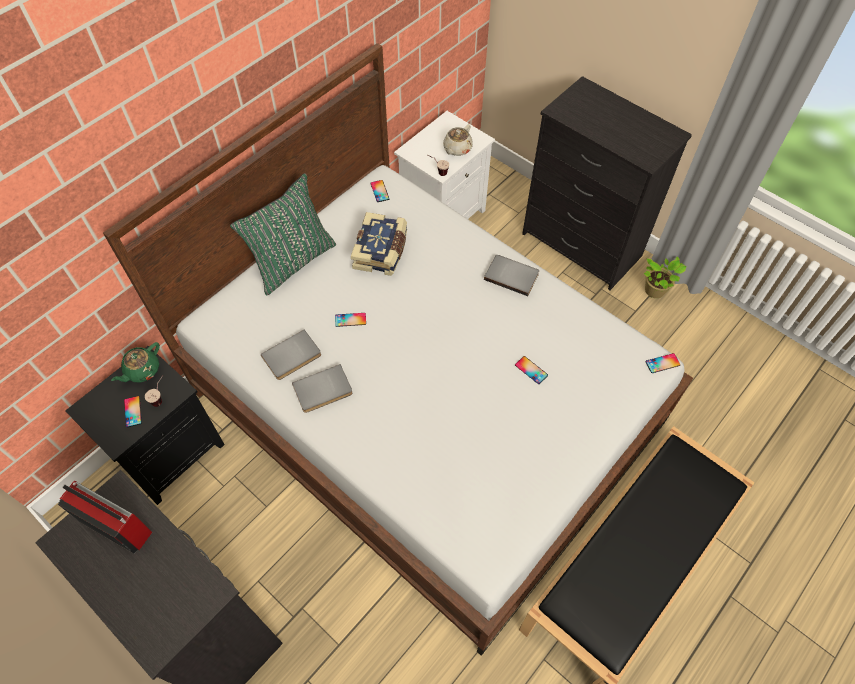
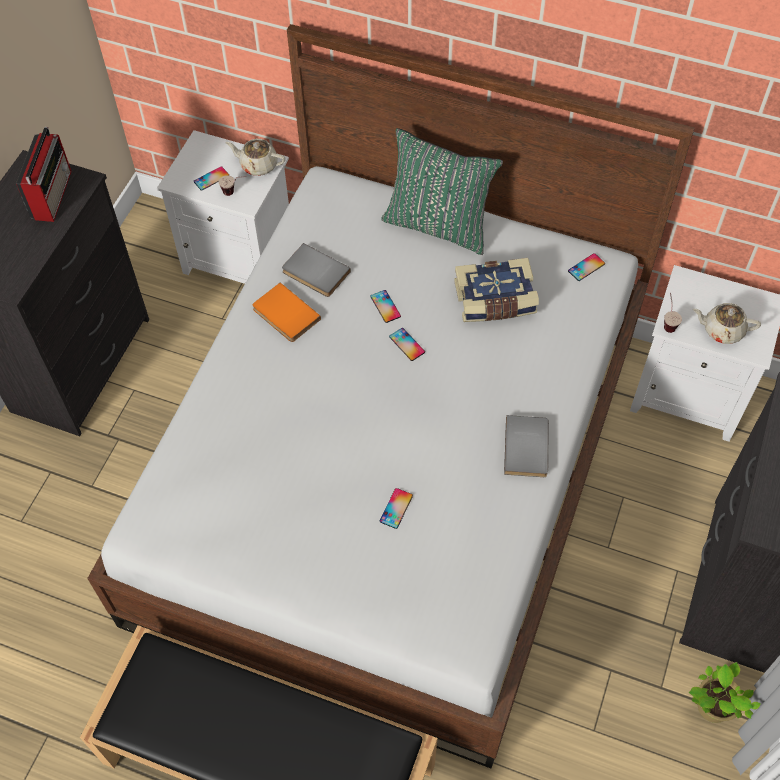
camera: 70 degrees right, 0 degrees up
(142, 370) = (258, 165): green teapot -> beige teapot
(171, 451) = (242, 259): black nightstand -> white nightstand
(323, 391) = (284, 315): grey book -> orange book
(662, 363) = (472, 660): phone -> phone (407, 344)

